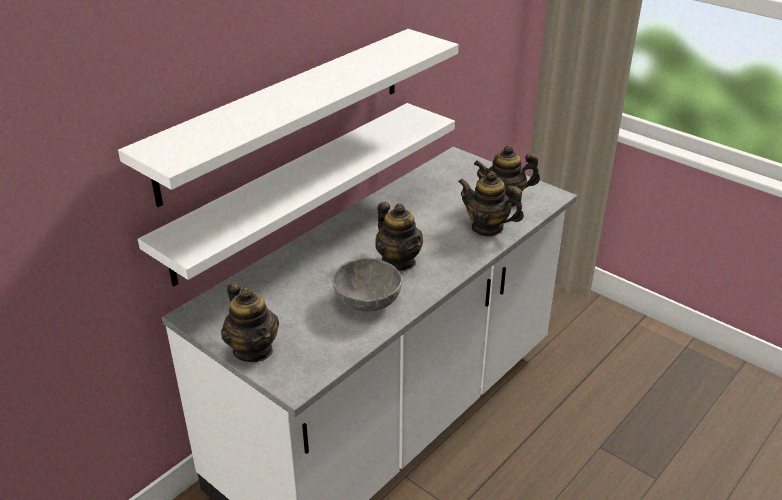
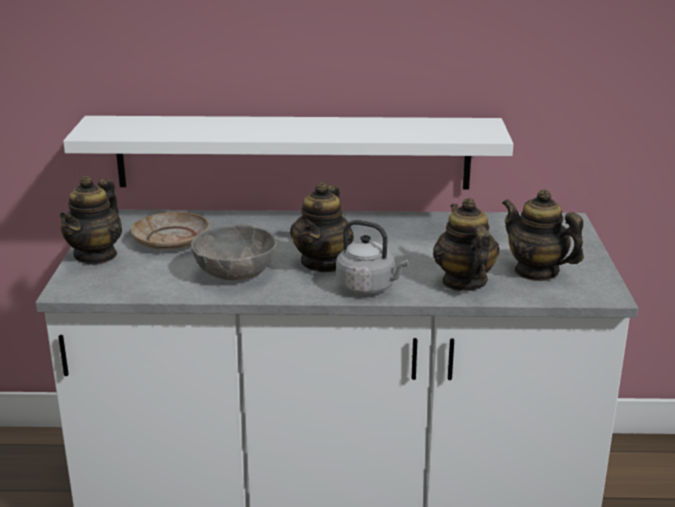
camera: 50 degrees right, 10 degrees down
(278, 305) = (171, 241): none -> beige plate
(286, 112) = (290, 54): white shelf -> none
(454, 262) = (368, 288): none -> grey kettle

